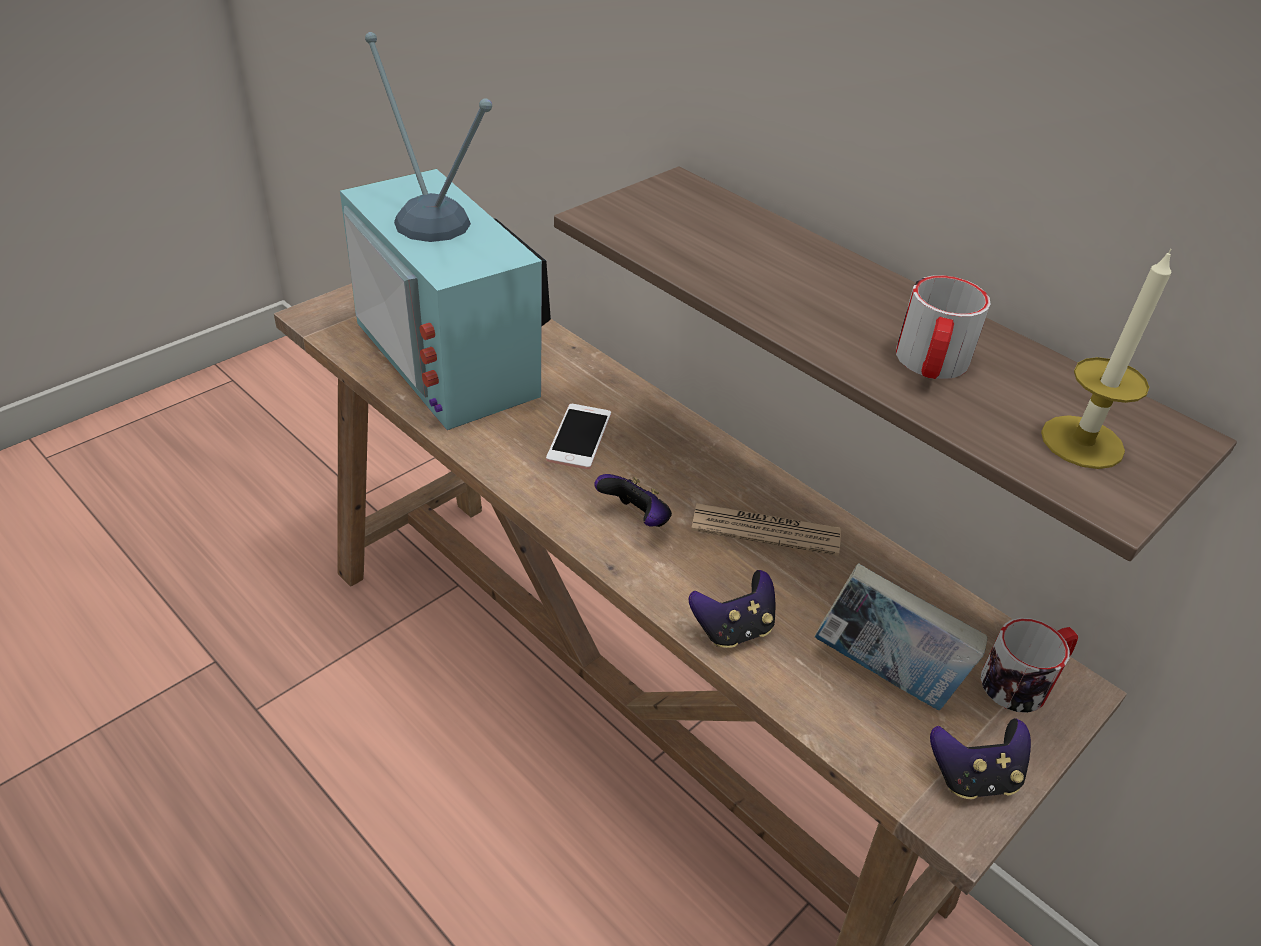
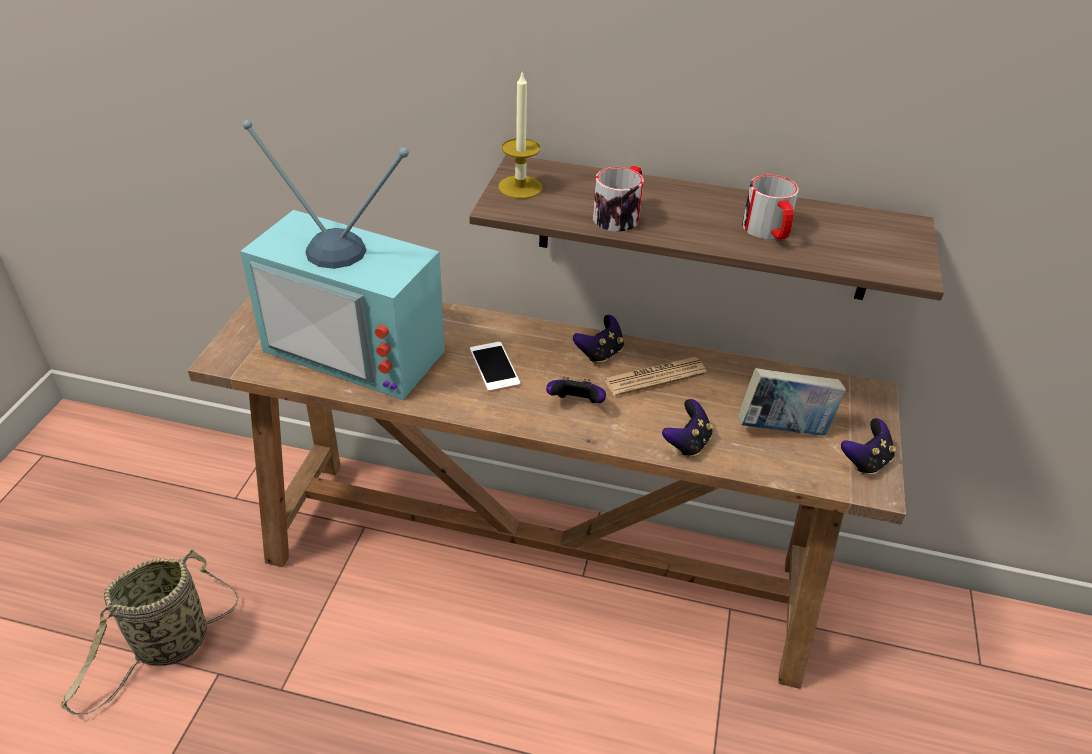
camera: 30 degrees left, 0 degrees up
(194, 612) = (169, 648): none -> basket
(720, 474) = (600, 353): none -> game controller
(1024, 680) = (848, 399): mug -> mug (620, 215)
(1082, 442) = (874, 246): candle -> candle (520, 187)

